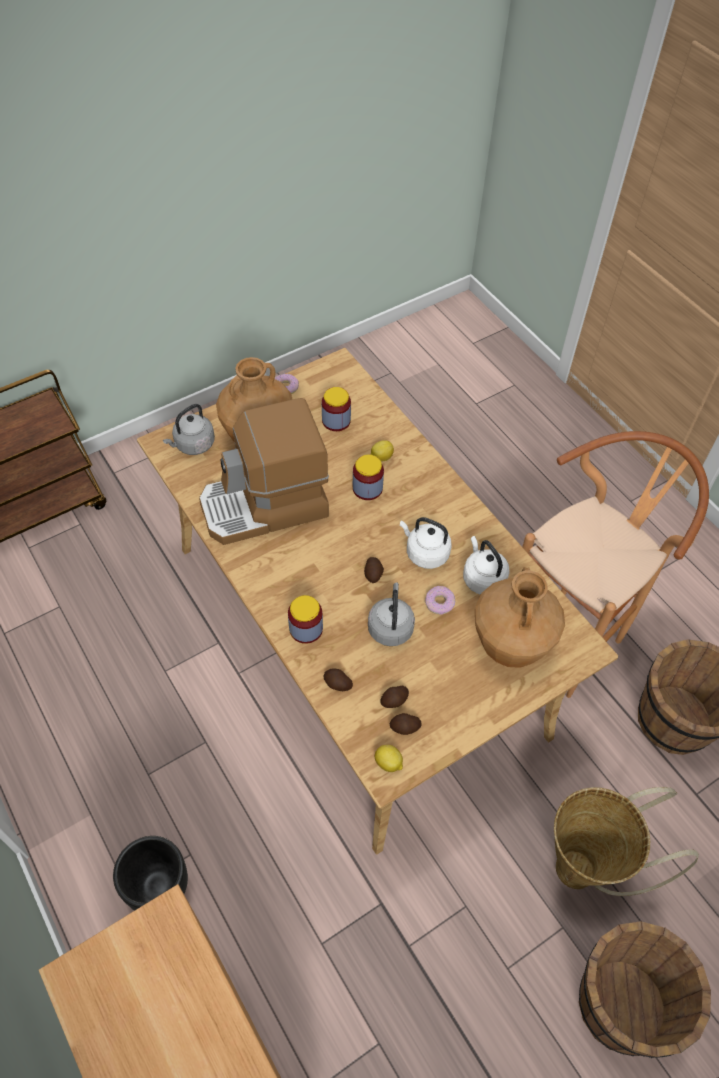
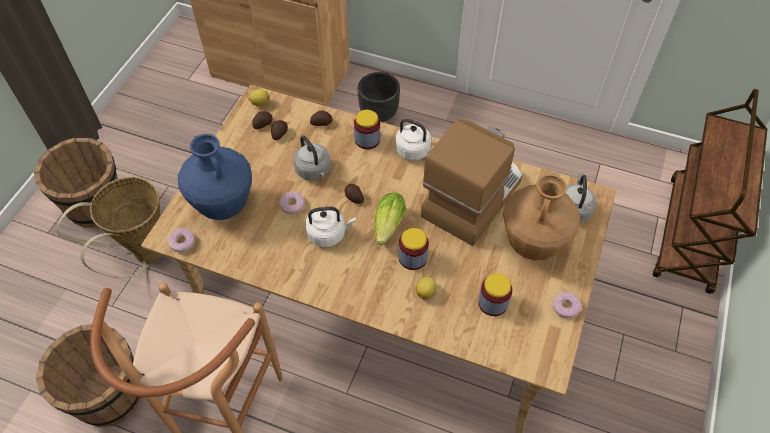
camera: 145 degrees right, 0 degrees up
(366, 526) = (387, 227): none -> lettuce
(482, 578) = (273, 241): white kettle -> white kettle (414, 151)
(510, 645) = (224, 206): brown vase -> blue vase
(574, 630) = (182, 243): none -> donut

